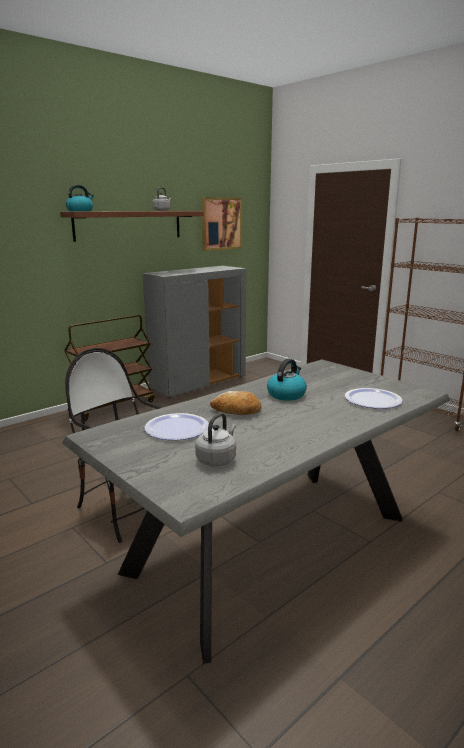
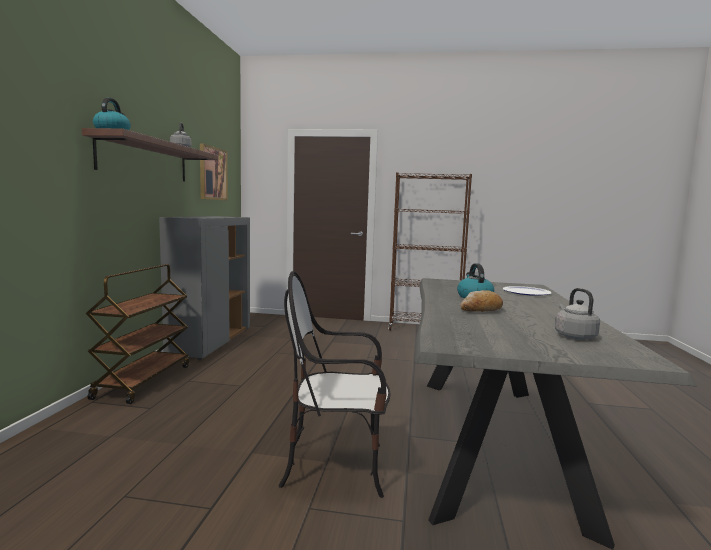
camera: 40 degrees left, 10 degrees down
(177, 428) = (484, 326): plate -> none

